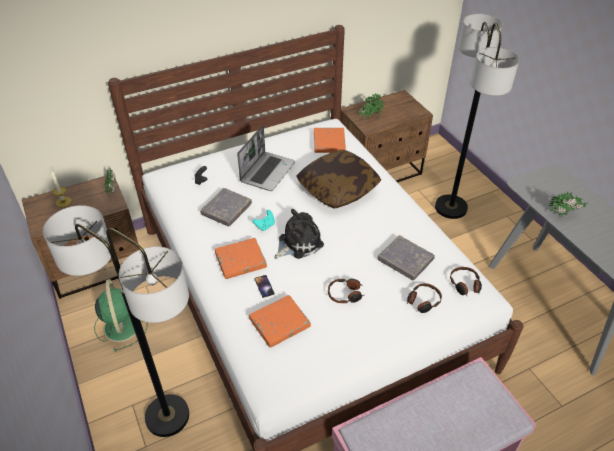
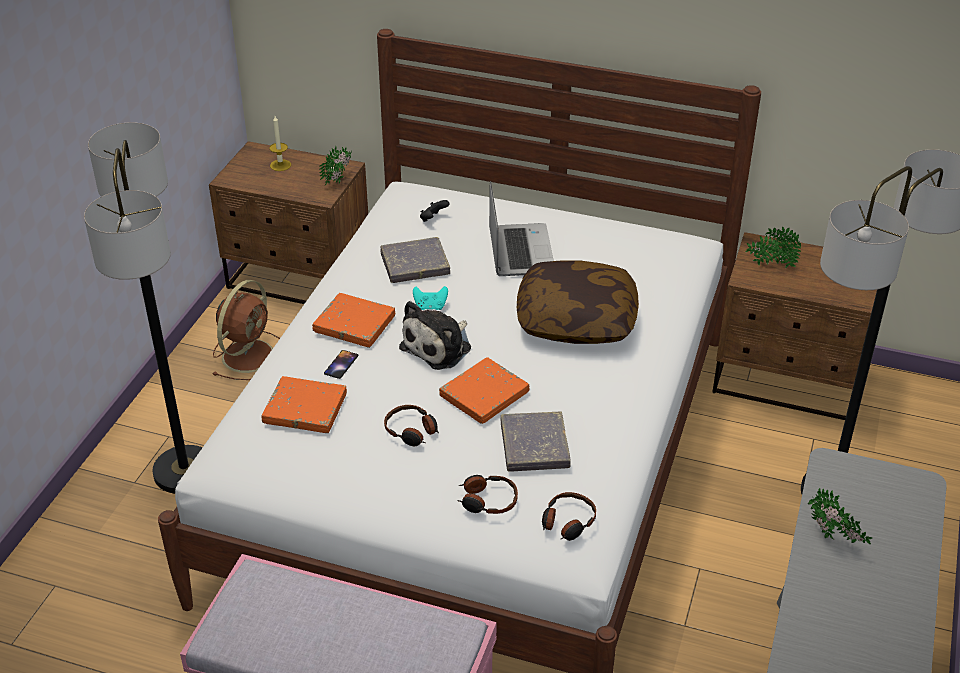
camera: 45 degrees right, 5 degrees down
(121, 325) = (249, 354): green fan -> brown fan
(267, 172) = (519, 251): laptop -> laptop turned 75 degrees counterclockwise
(298, 243) = (439, 347): plush toy -> plush toy turned 120 degrees clockwise
(329, 142) = (649, 261): orange book -> orange book (484, 395)

